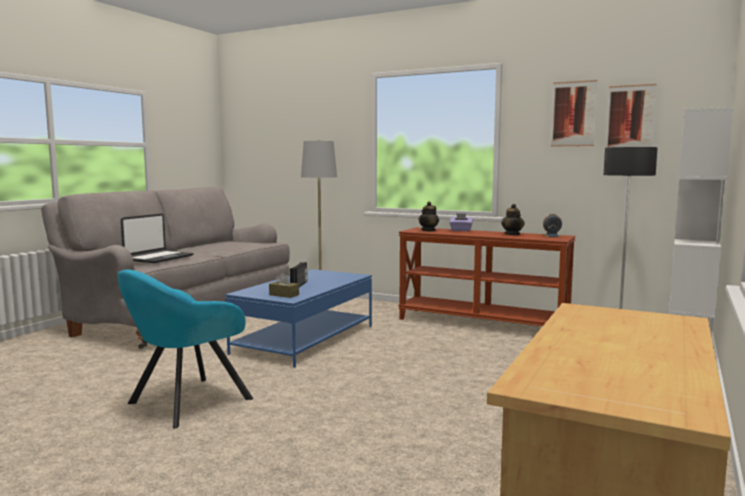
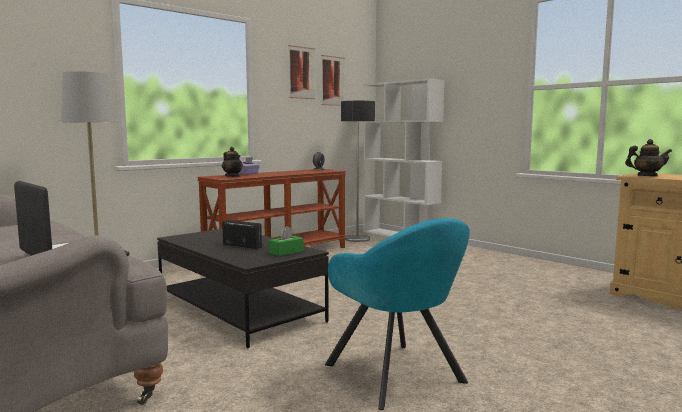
camera: 70 degrees left, 0 degrees up
(284, 295) = (286, 252): brown tissue box -> green tissue box
(305, 339) = (238, 310): blue coffee table -> black coffee table
(512, 234) = (295, 171): teapot -> teapot (646, 176)

